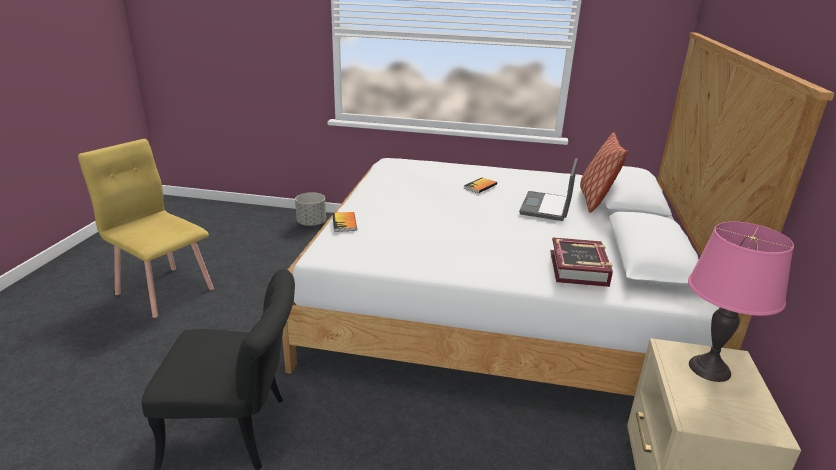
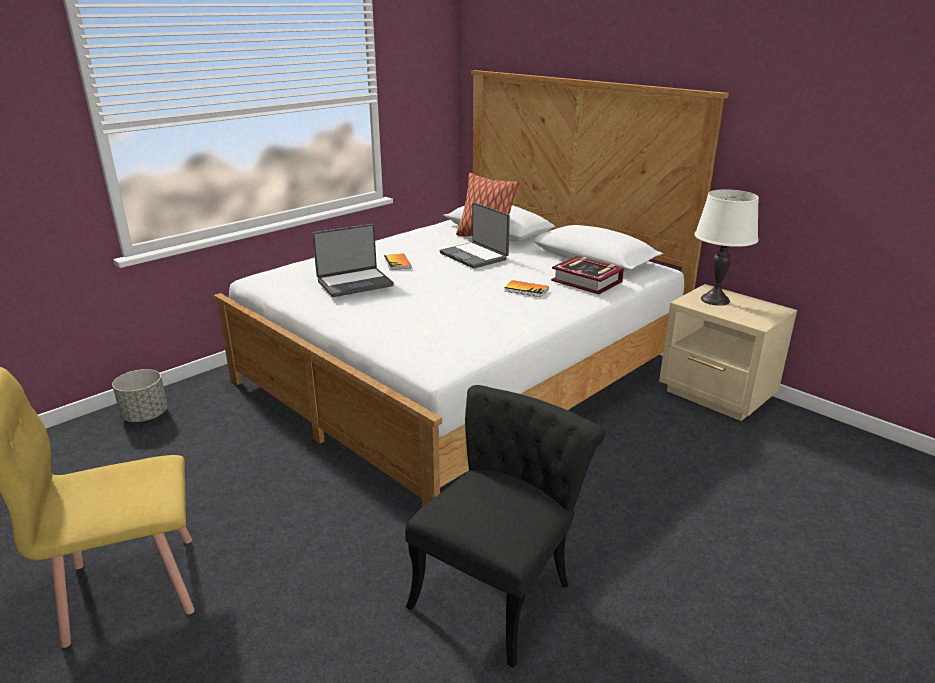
camera: 55 degrees left, 0 degrees up
(344, 223) = (384, 340): book -> book (526, 290)
(419, 185) = (354, 283): none -> laptop
(709, 368) = (715, 300): pink table lamp -> white table lamp

